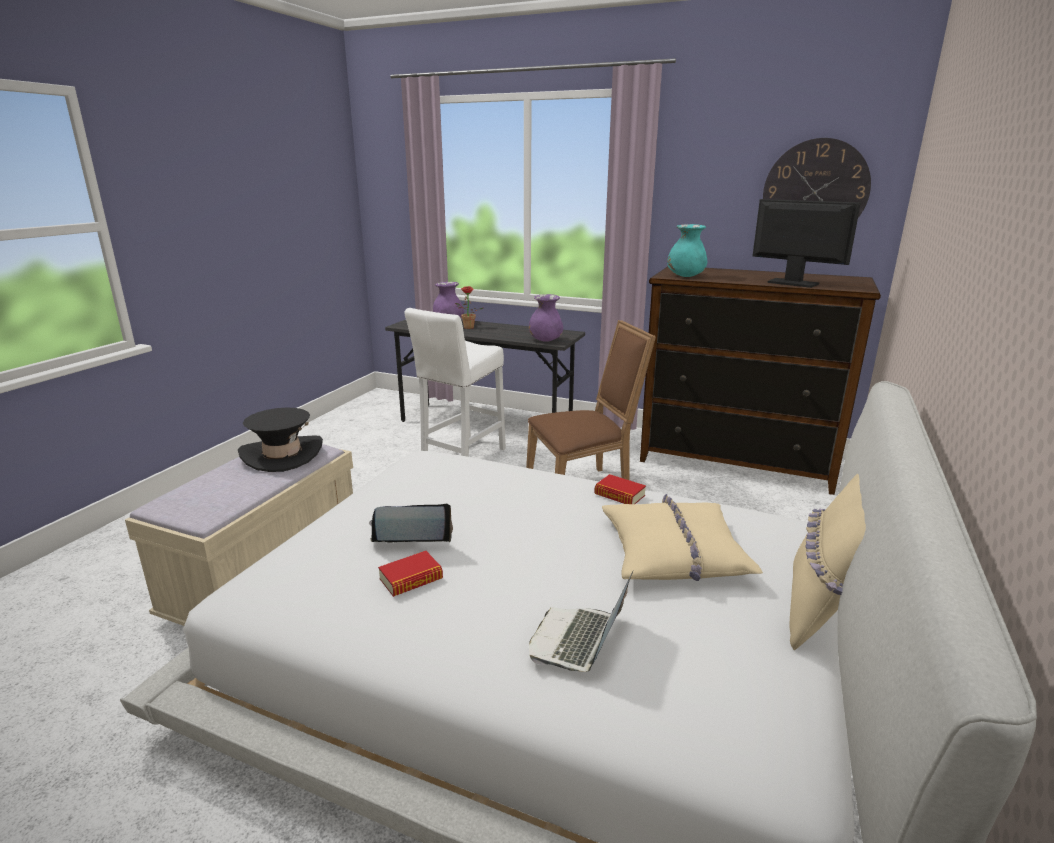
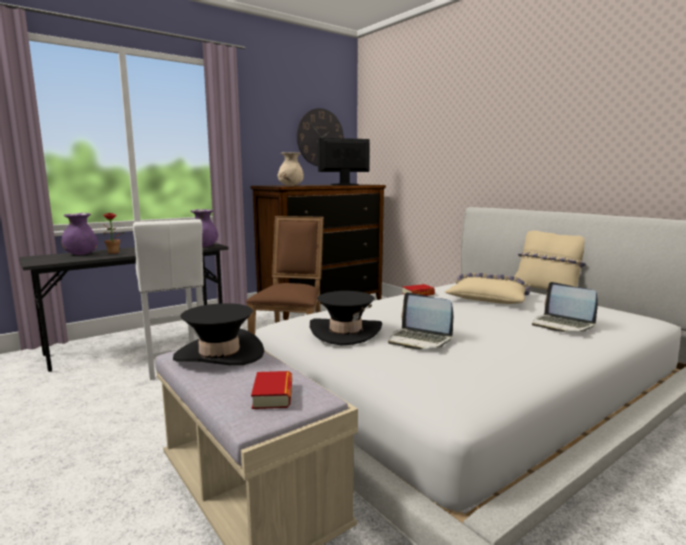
camera: 60 degrees left, 10 degrees down
(407, 490) = (345, 332): none -> black hat
(410, 535) = (419, 340): laptop -> laptop turned 75 degrees counterclockwise
(411, 579) = (479, 347): book -> book (273, 395)
(685, 276) = (290, 185): turquoise vase -> beige vase

